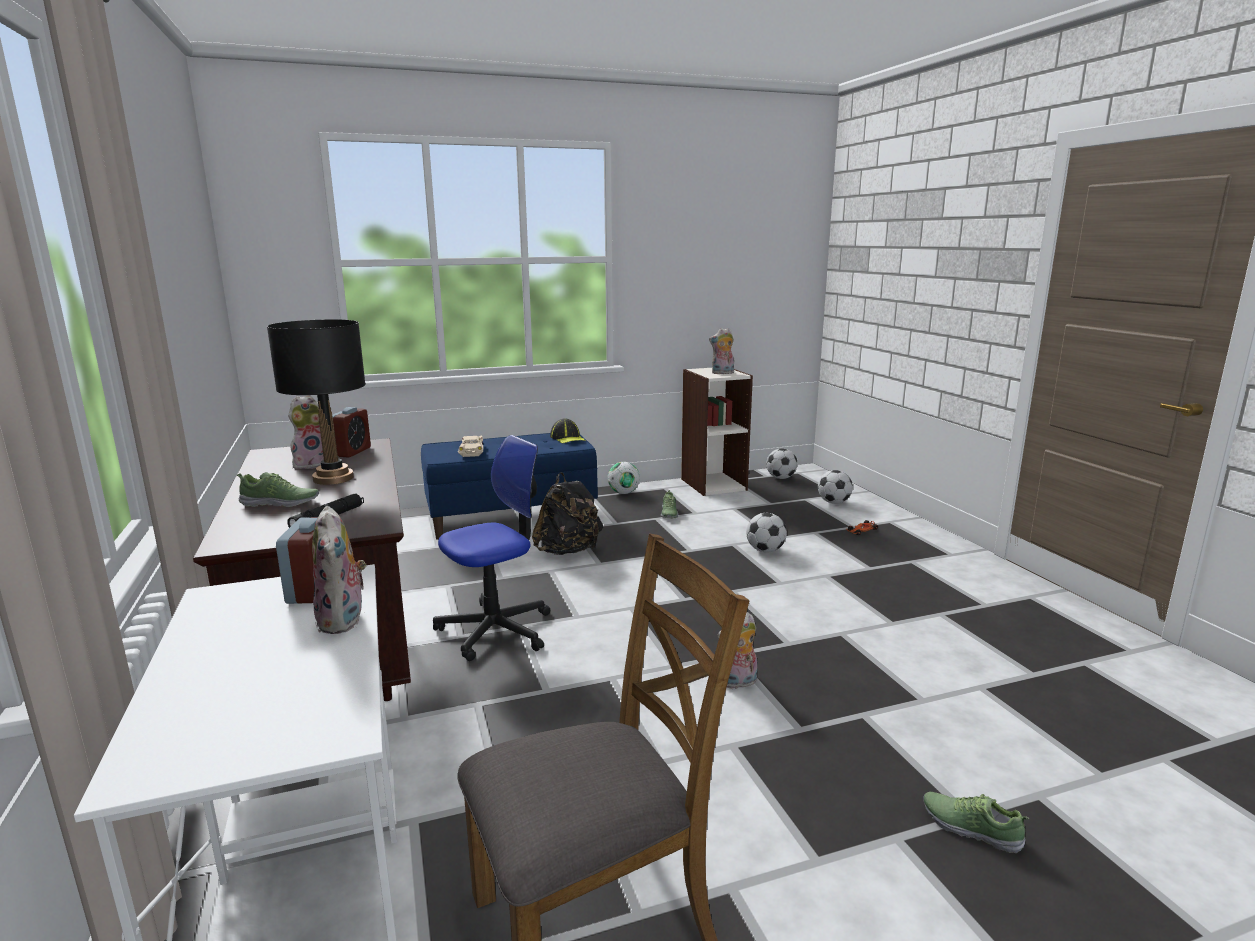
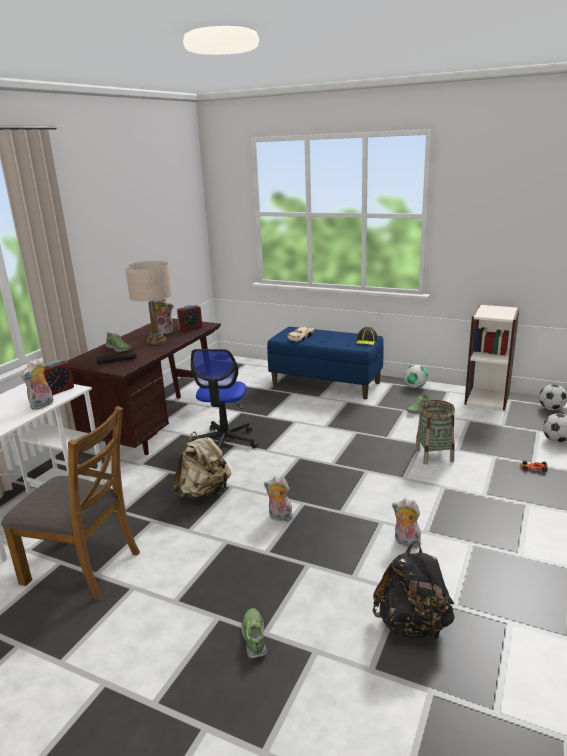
camera: 45 degrees right, 5 degrees up
(333, 478) = (156, 341): black table lamp -> beige table lamp
(496, 630) = (225, 442): office chair -> office chair turned 90 degrees clockwise
(568, 551) = (321, 414): black backpack -> black backpack (412, 625)
(589, 705) = (204, 493): none -> beige backpack
(722, 373) = (496, 313): plush toy -> plush toy (405, 542)
(765, 550) = (434, 455): football -> basket

